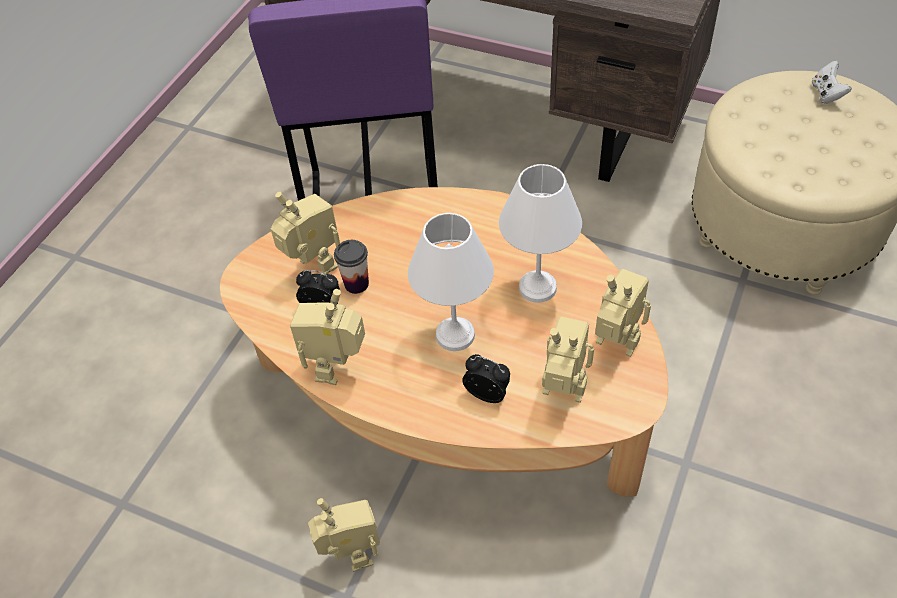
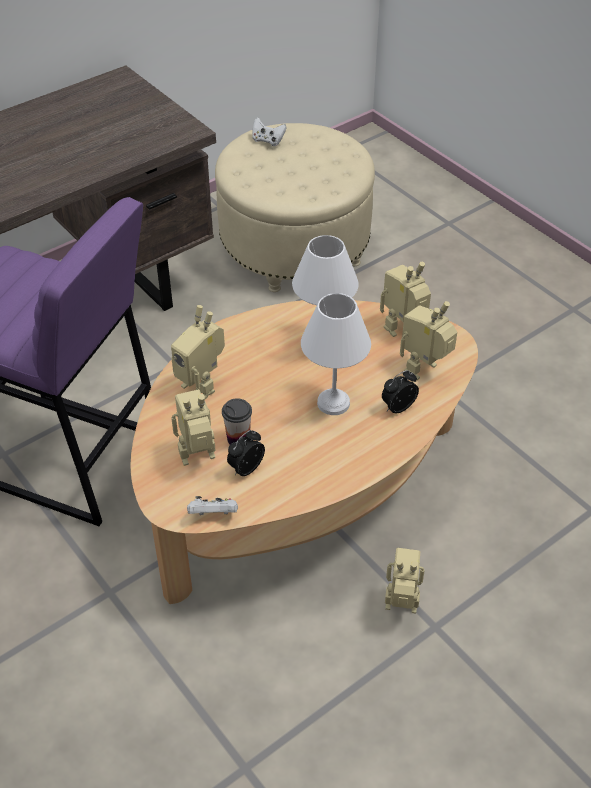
camera: 65 degrees left, 5 degrees down
(252, 311) = (213, 515): none -> white game controller
(338, 369) = (316, 481): toy robot -> toy robot (202, 385)

